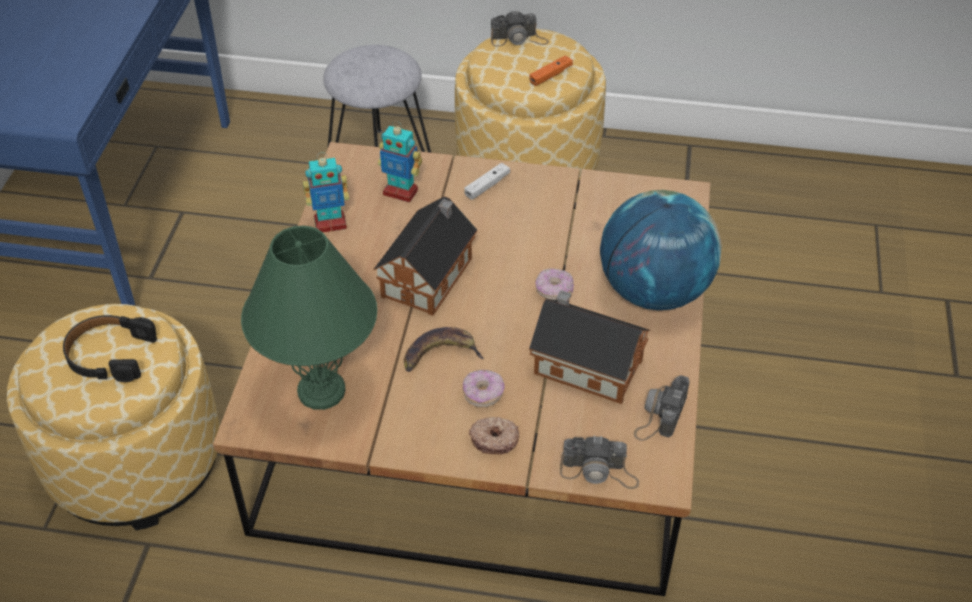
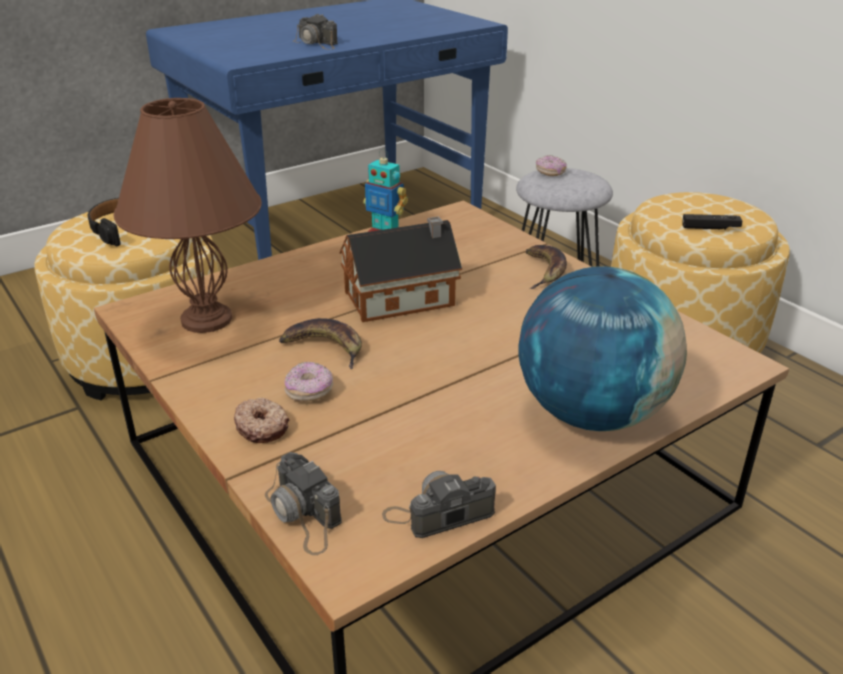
camera: 45 degrees right, 15 degrees down
(322, 391) = (206, 320): green table lamp -> brown table lamp
(401, 192) = (467, 244): toy robot -> none
(487, 186) = (544, 271): white game controller -> banana
(519, 39) = (713, 199): camera -> camera (317, 43)
(550, 75) = (710, 228): orange game controller -> black game controller
(554, 291) = (490, 361): donut -> donut (550, 173)
(584, 364) = (430, 426): toy house -> none

